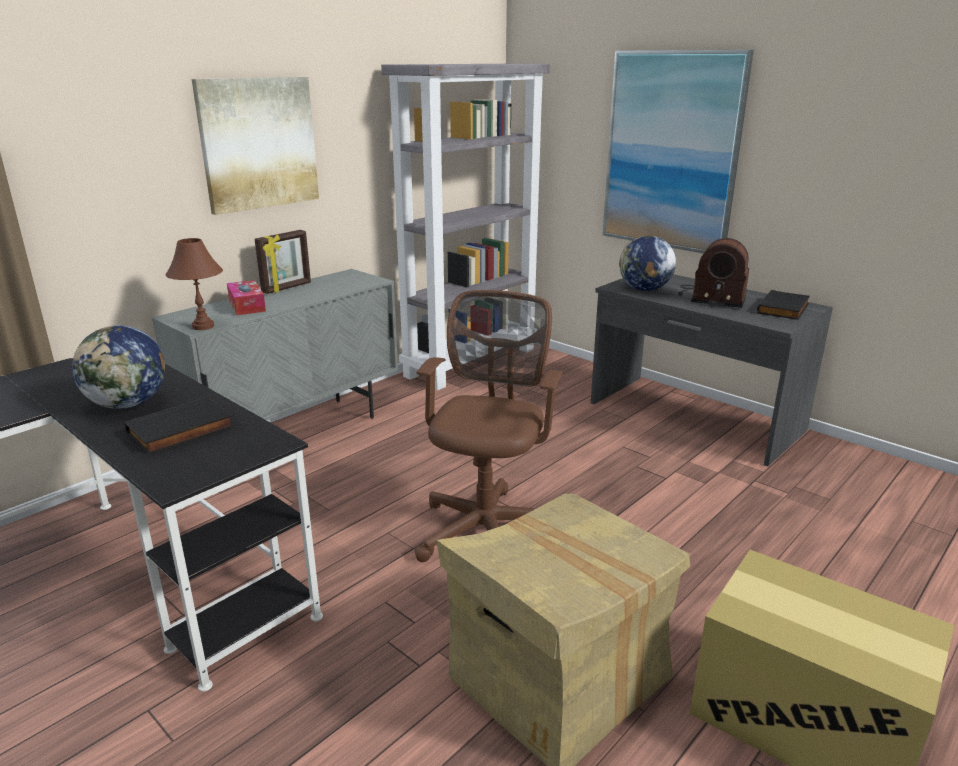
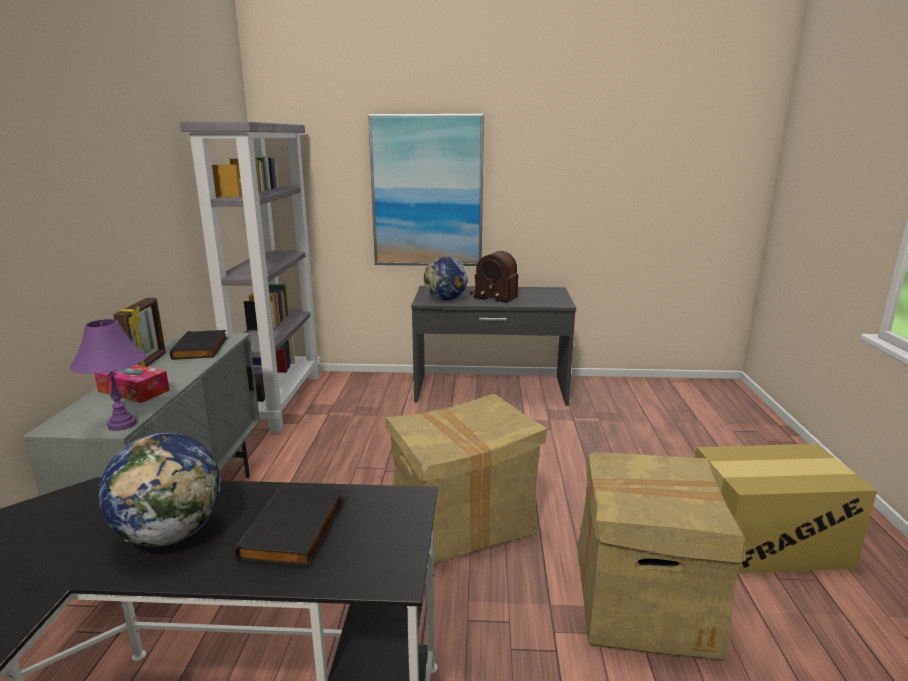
camera: 40 degrees left, 5 degrees down
(203, 326) = (121, 424): brown table lamp -> purple table lamp
(258, 143) = (94, 206): picture -> none
(486, 526) = (461, 521): brown office chair -> cardboard box
(710, 297) = (493, 295): radio -> radio turned 45 degrees clockwise
(784, 309) = (546, 294): black book -> black book (202, 348)

